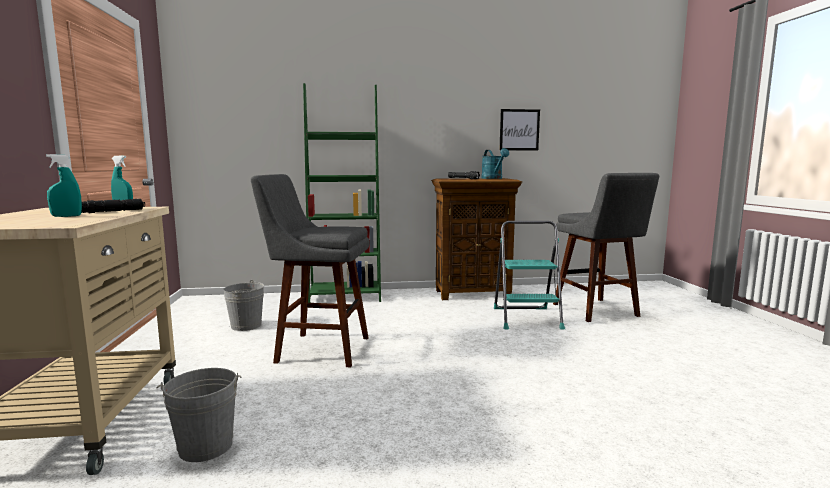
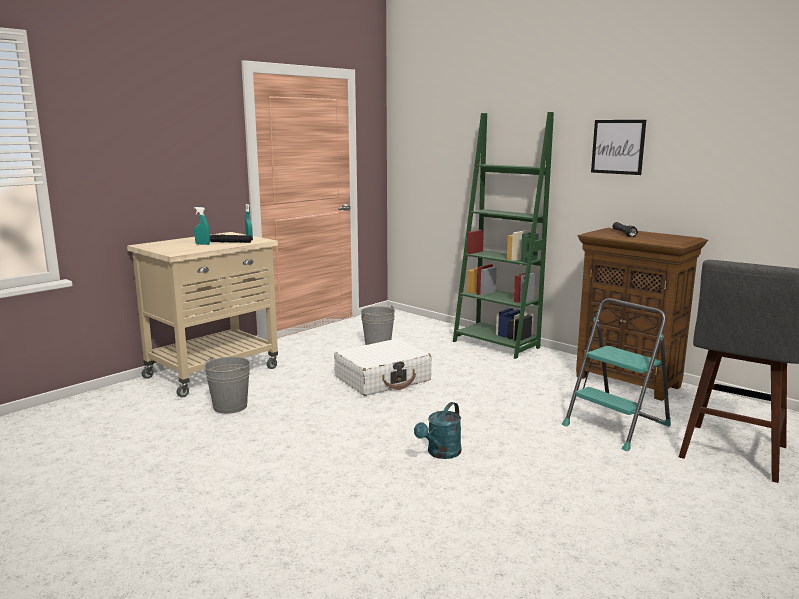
camera: 50 degrees right, 5 degrees up
(318, 349) = (383, 379): grey stool -> white suitcase
(493, 178) = (670, 237): turquoise watering can -> turquoise watering can (441, 453)
(519, 130) = (740, 169): picture -> picture (618, 147)

